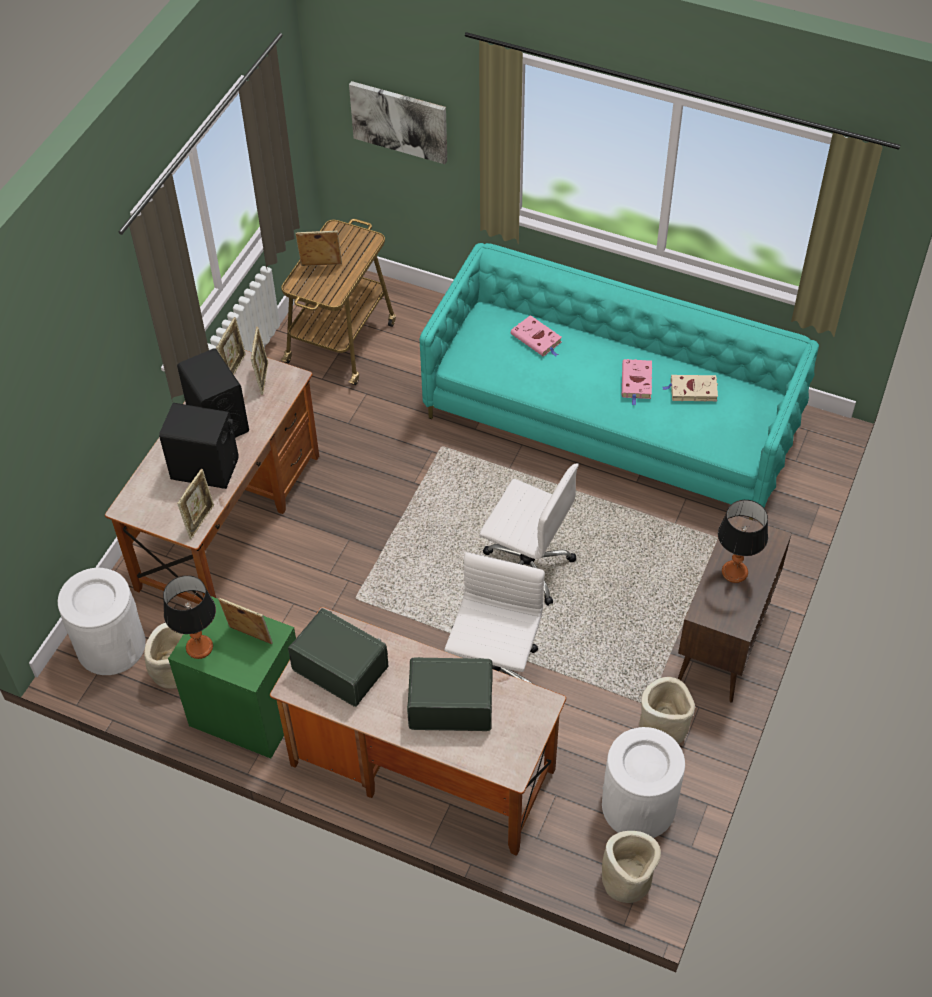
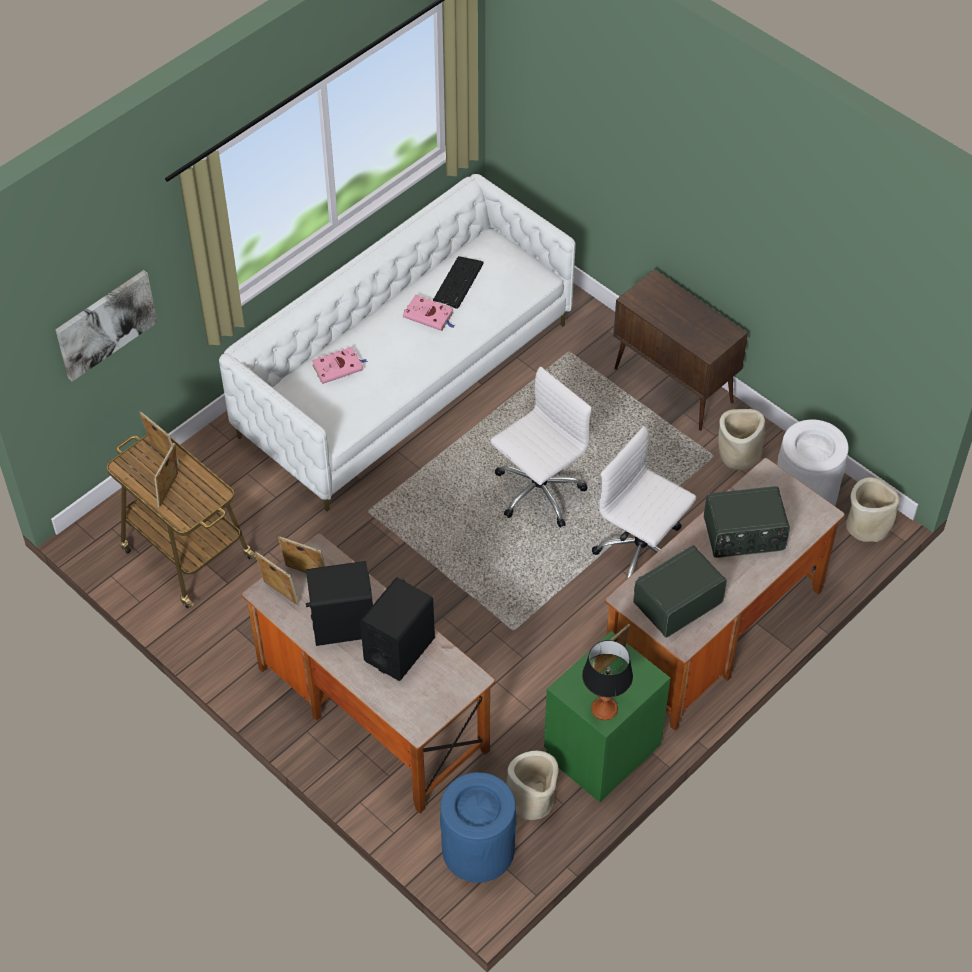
camera: 70 degrees left, 0 degrees up
(110, 645) = (478, 849): white trash can -> blue trash can
(200, 520) = (462, 669): picture frame -> picture frame (163, 455)
(451, 704) = (744, 535): radio -> radio turned 120 degrees counterclockwise
(611, 422) = (405, 378): turquoise sofa -> white sofa
(692, 390) = (458, 282): beige book -> keyboard
(734, 572) = (677, 317): table lamp -> none

